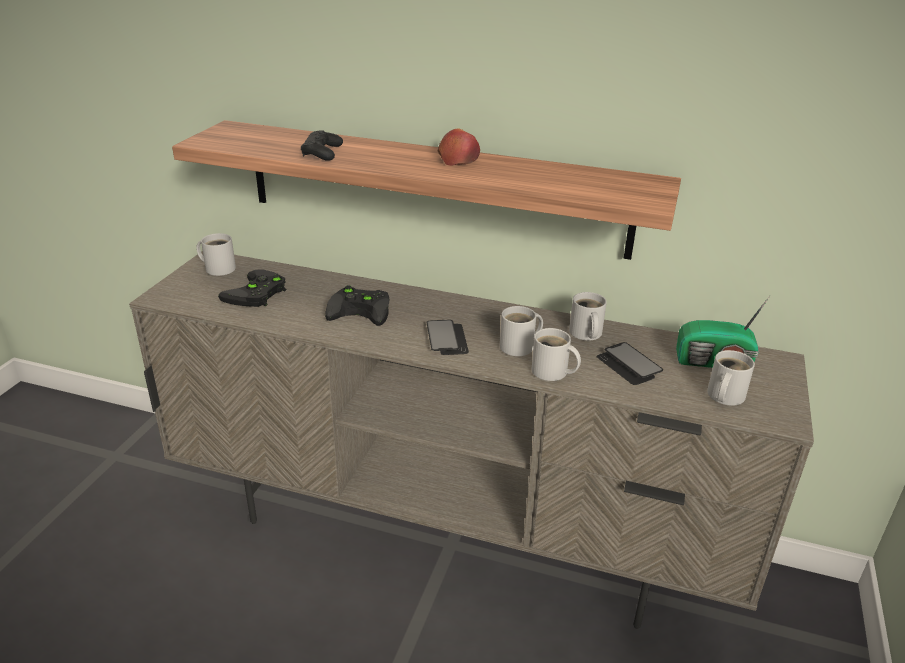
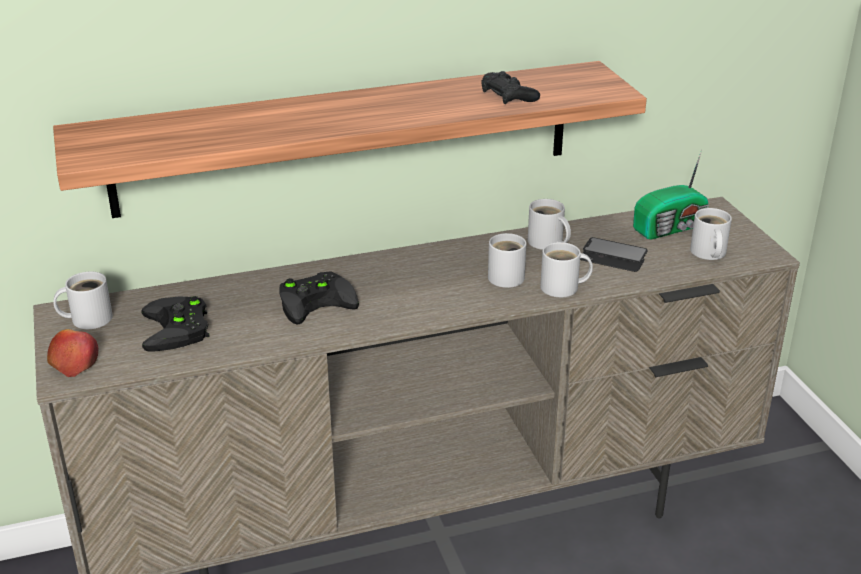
camera: 35 degrees left, 0 degrees up
(322, 152) = (247, 130): black game controller -> black game controller (508, 96)
(447, 339) = (436, 295): phone -> none
(458, 159) = (391, 97): apple -> apple (74, 362)

